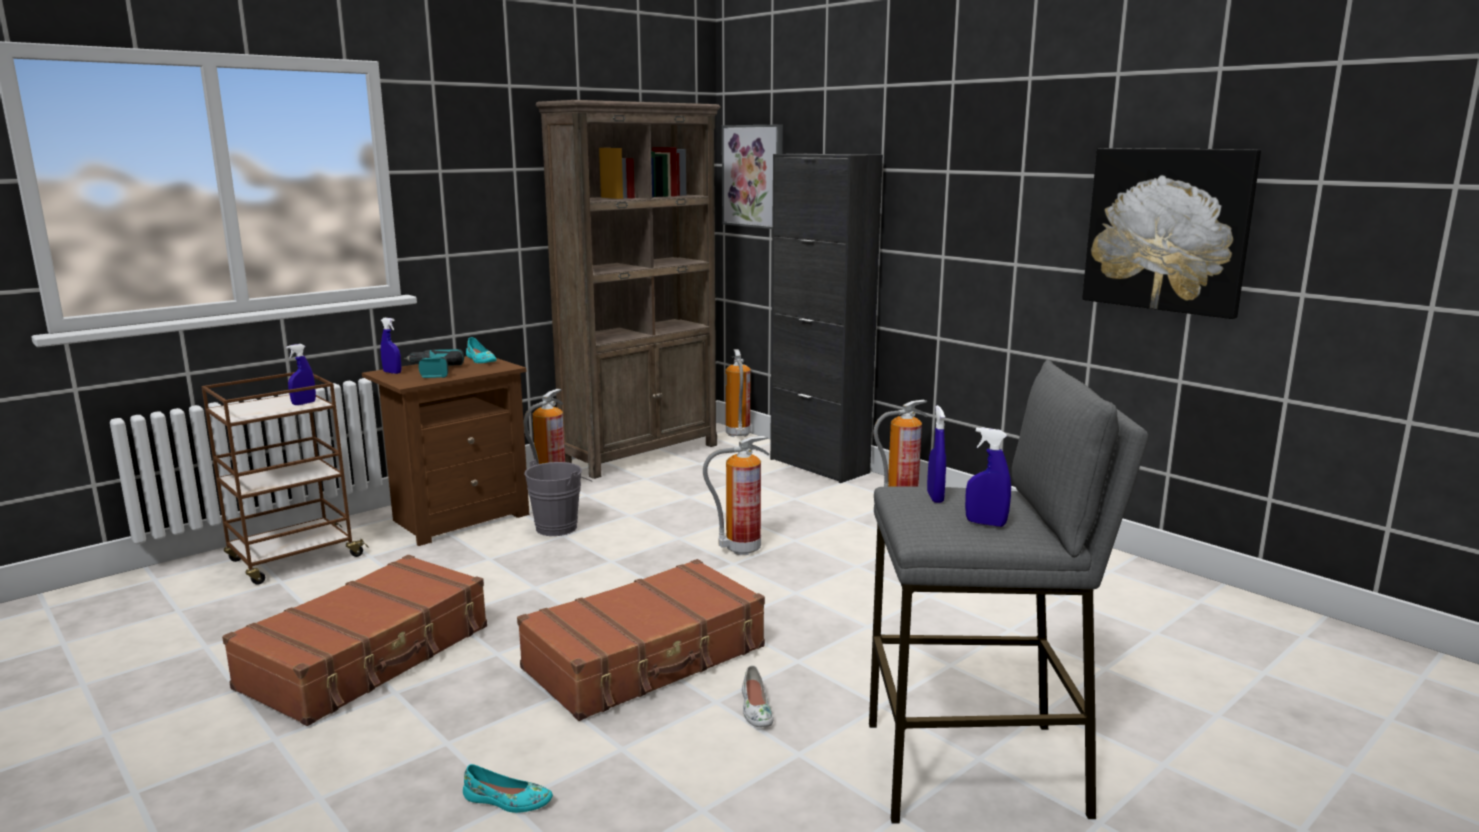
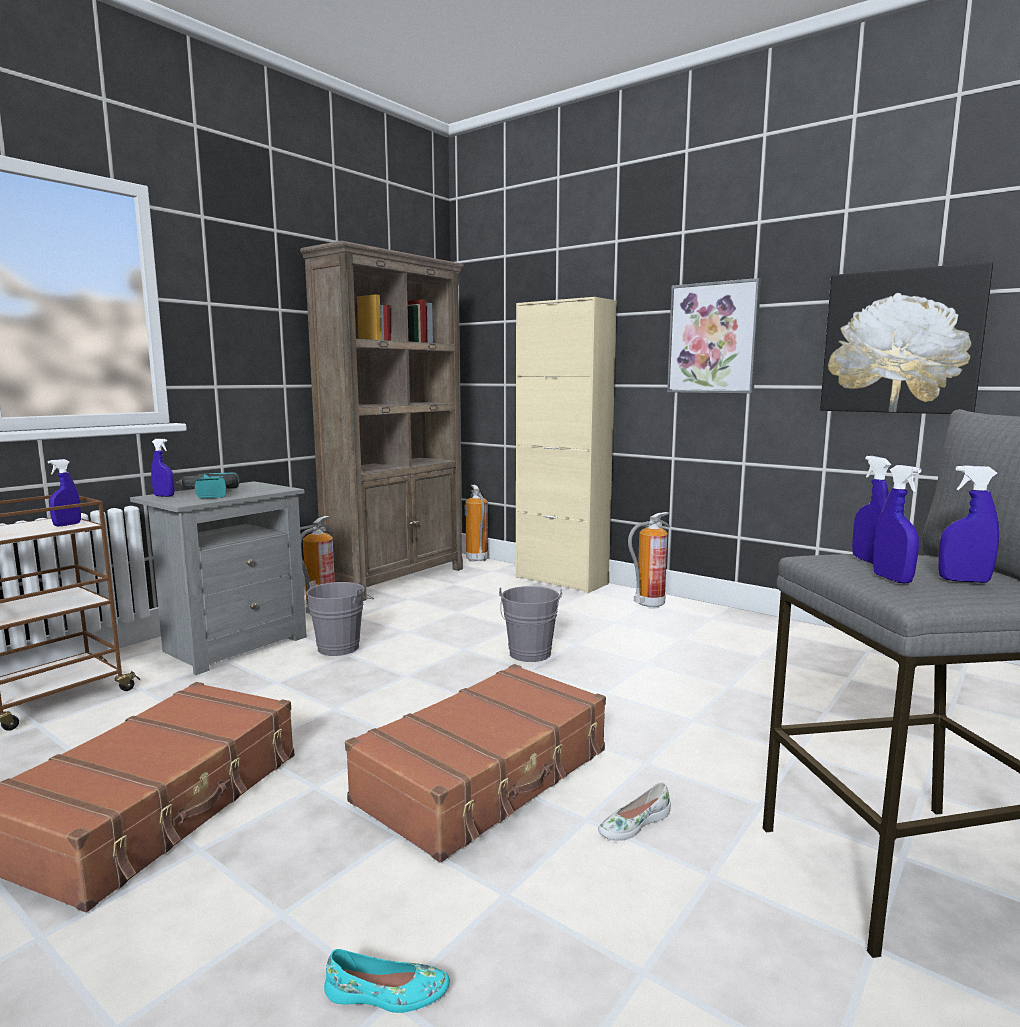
camera: 10 degrees left, 5 degrees down
(458, 518) = (232, 645): brown nightstand -> grey nightstand
(480, 360) = (254, 485): turquoise shoe -> none
(741, 549) = (529, 655): fire extinguisher -> grey bucket
(753, 176) = (488, 331): picture -> picture (713, 338)
(755, 709) = (633, 824): white shoe -> white shoe turned 75 degrees clockwise
(819, 466) = (561, 580): black cabinet -> beige cabinet
(926, 518) = (892, 579): none -> blue spray bottle

